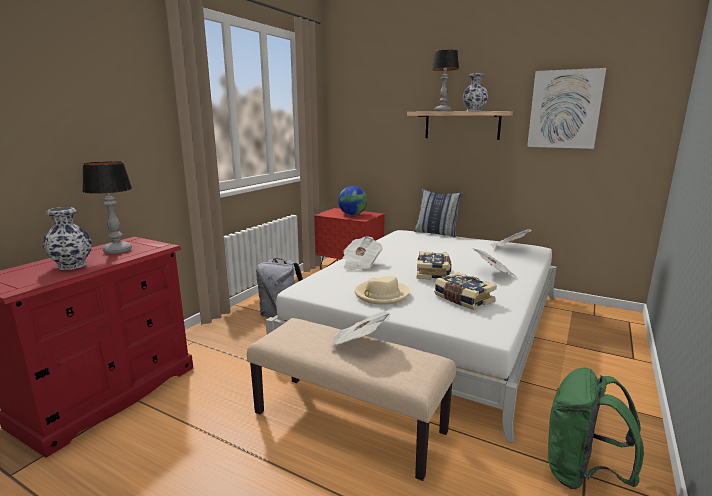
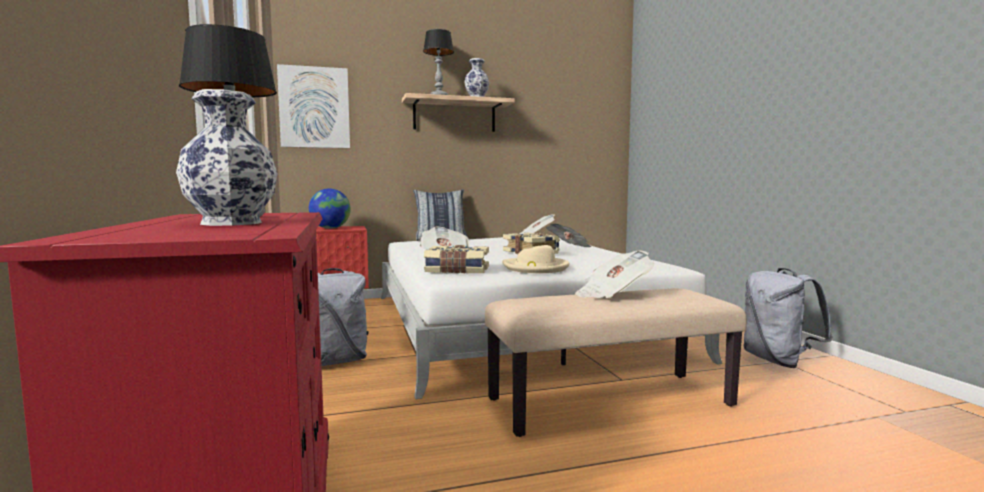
camera: 45 degrees left, 10 degrees down
(463, 299) = (600, 260): book -> book (457, 271)
(564, 109) = (548, 104): picture -> picture (314, 107)
(581, 473) = (778, 361): green backpack -> grey backpack

